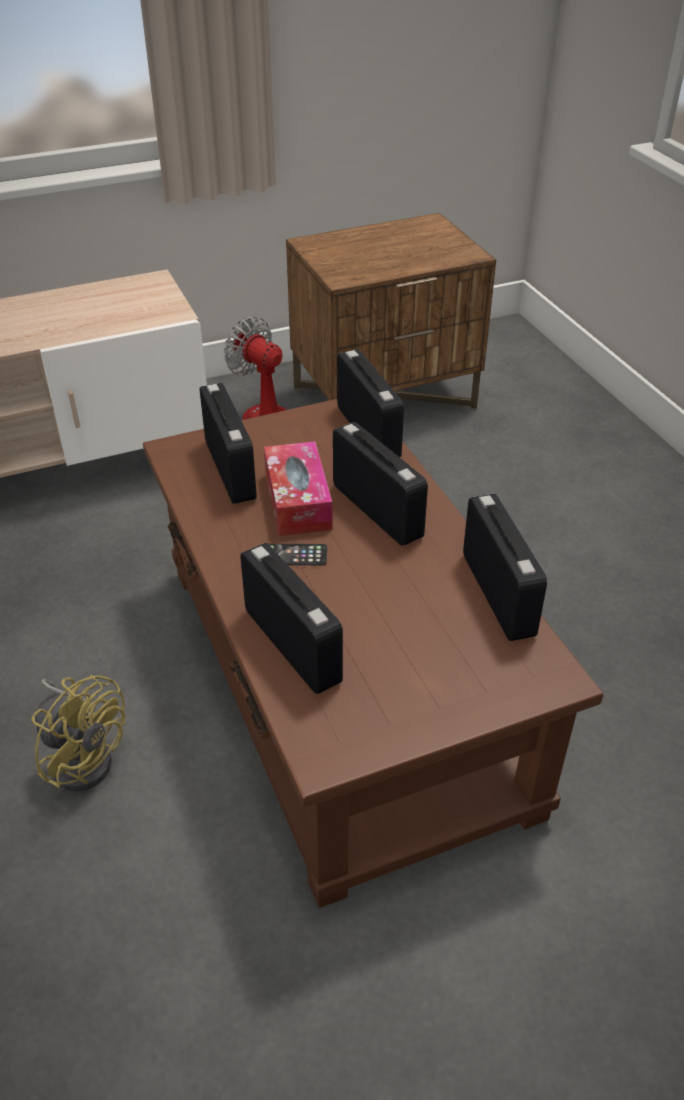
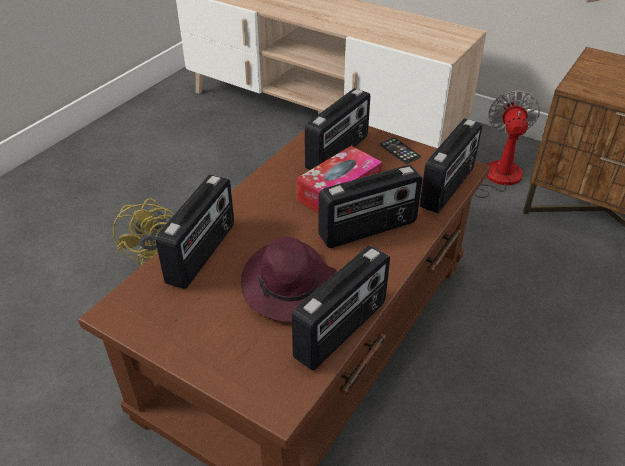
camera: 55 degrees right, 0 degrees up
(296, 555) = (285, 216): phone -> phone (399, 151)
(378, 510) = (368, 230): radio -> radio turned 45 degrees clockwise
(409, 601) = (290, 287): none -> purple hat

